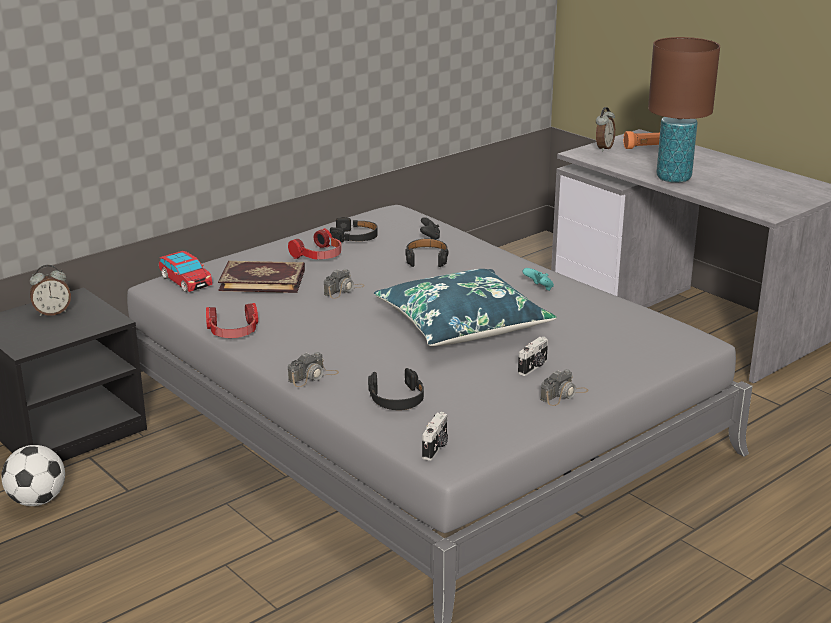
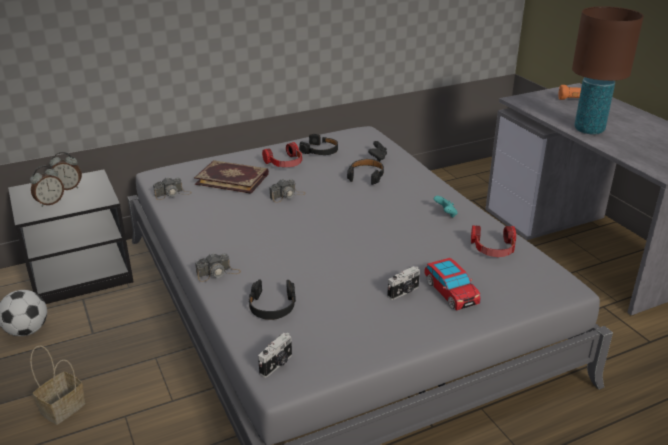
camera: 15 degrees right, 5 degrees up
(141, 568) = (63, 407): none -> basket
(186, 281) = (177, 173): toy car -> toy car (450, 292)
(233, 332) = (183, 222): headphones -> headphones (493, 249)
(462, 324) = (364, 240): blue pillow -> none
(564, 395) = (417, 326): camera -> camera (172, 194)
(603, 148) = (540, 97): alarm clock -> alarm clock (50, 202)

